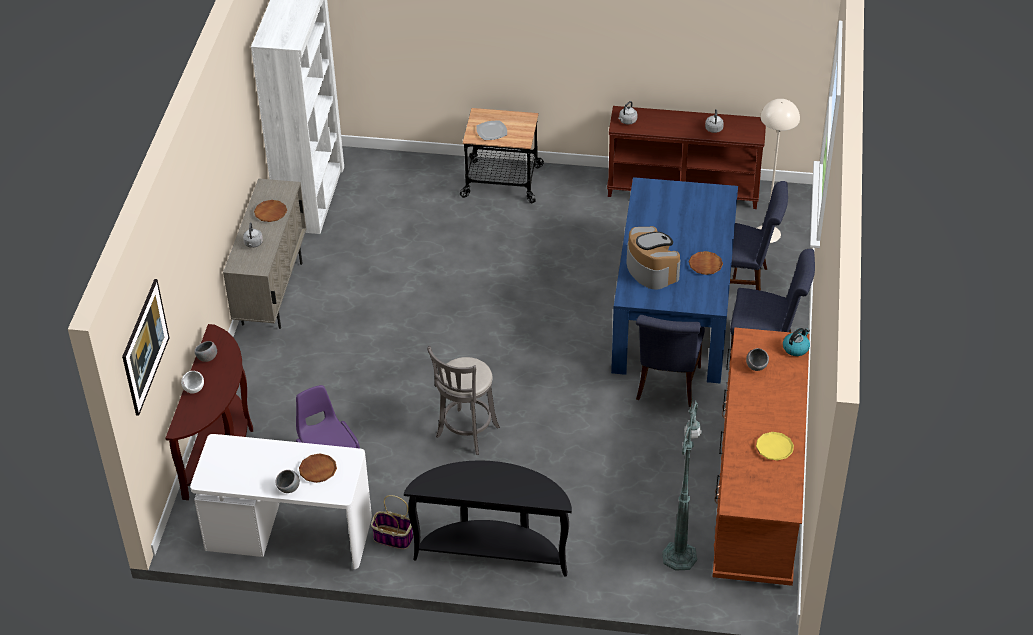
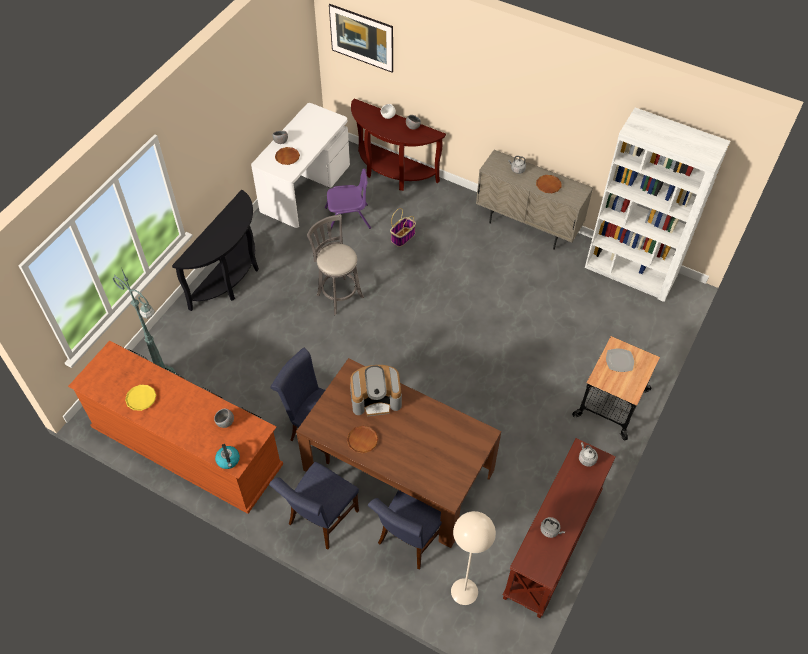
camera: 110 degrees right, 10 degrees up
(392, 538) = (273, 233): basket -> basket (403, 236)
(673, 311) = (398, 470): blue dining table -> brown dining table

